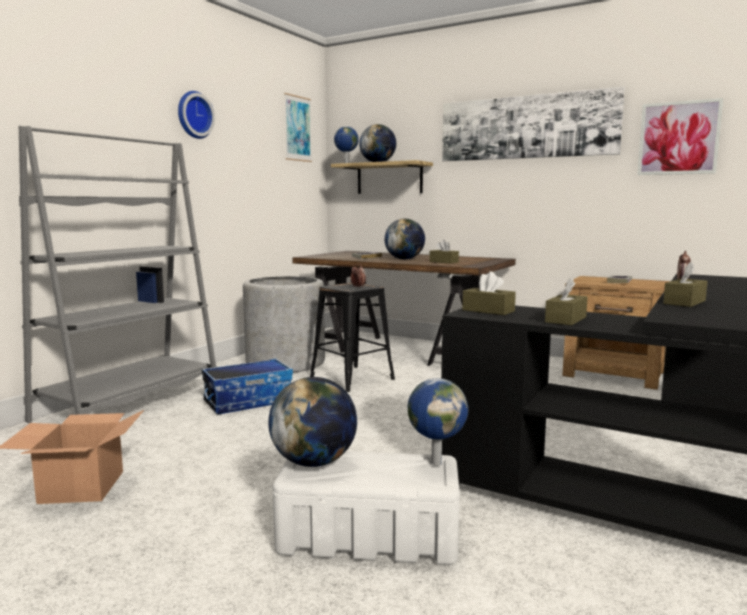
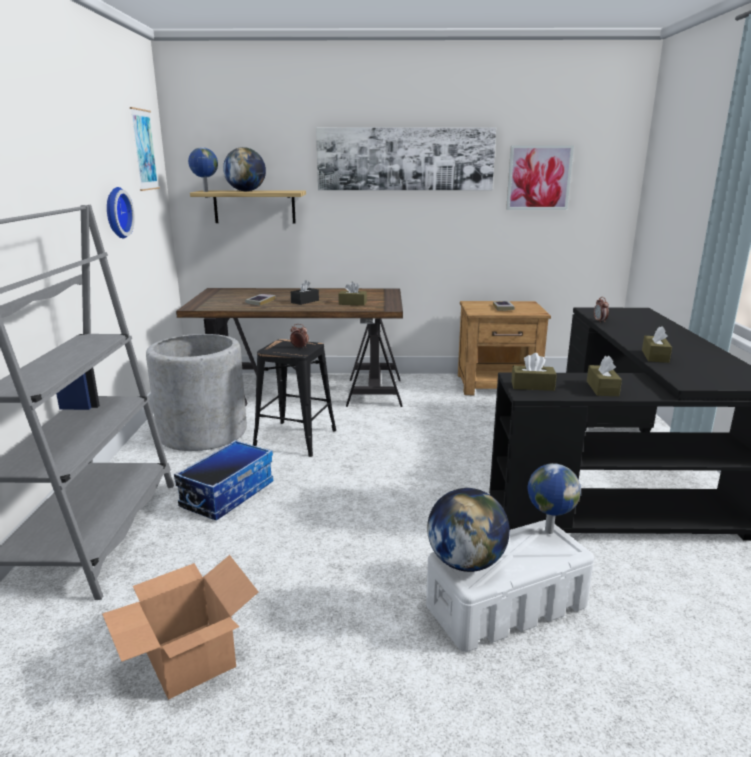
camera: 30 degrees left, 10 degrees up
(193, 115) = (63, 154): wall clock -> wall clock (116, 213)
(404, 259) = (305, 301): globe -> black tissue box

